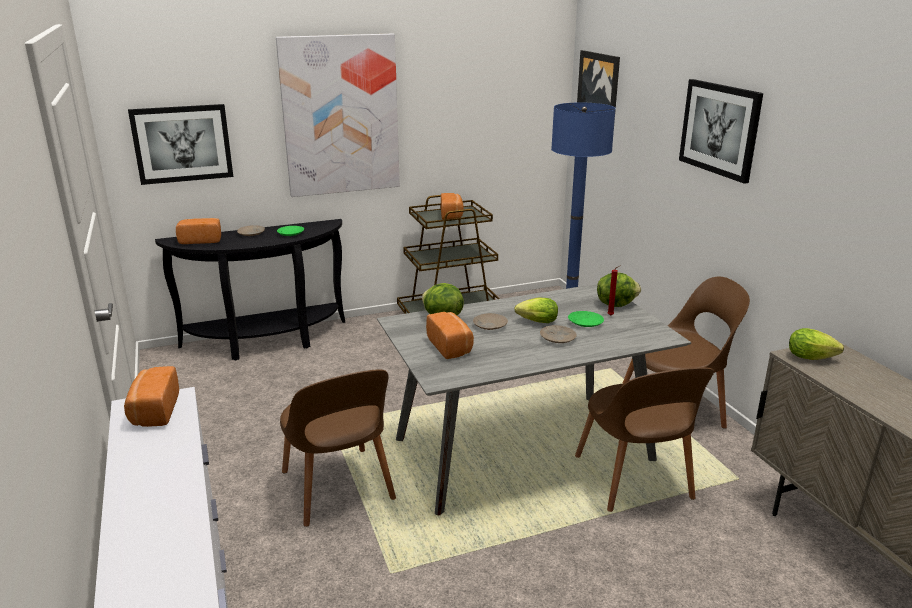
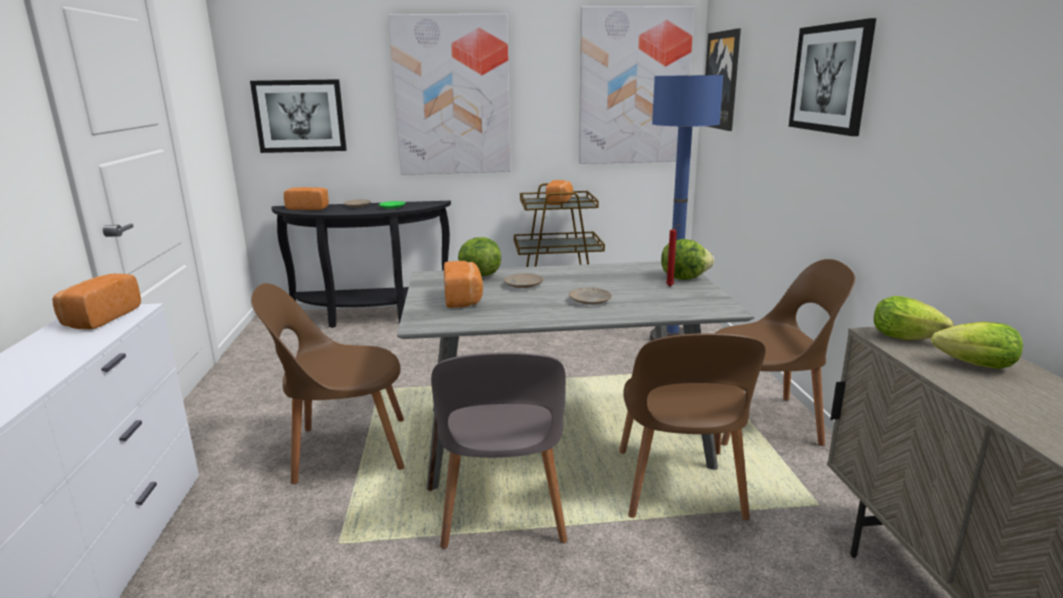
camera: 15 degrees right, 5 degrees down
(338, 489) = (345, 449): brown chair -> brown chair turned 90 degrees clockwise
(508, 522) = (503, 510): none -> grey chair
(511, 99) = (633, 87): none -> picture
(535, 322) = (577, 286): lettuce -> lettuce (970, 365)
(585, 323) = (634, 290): green plate -> none

